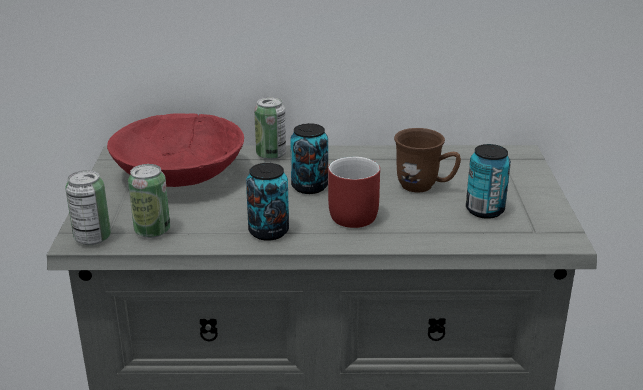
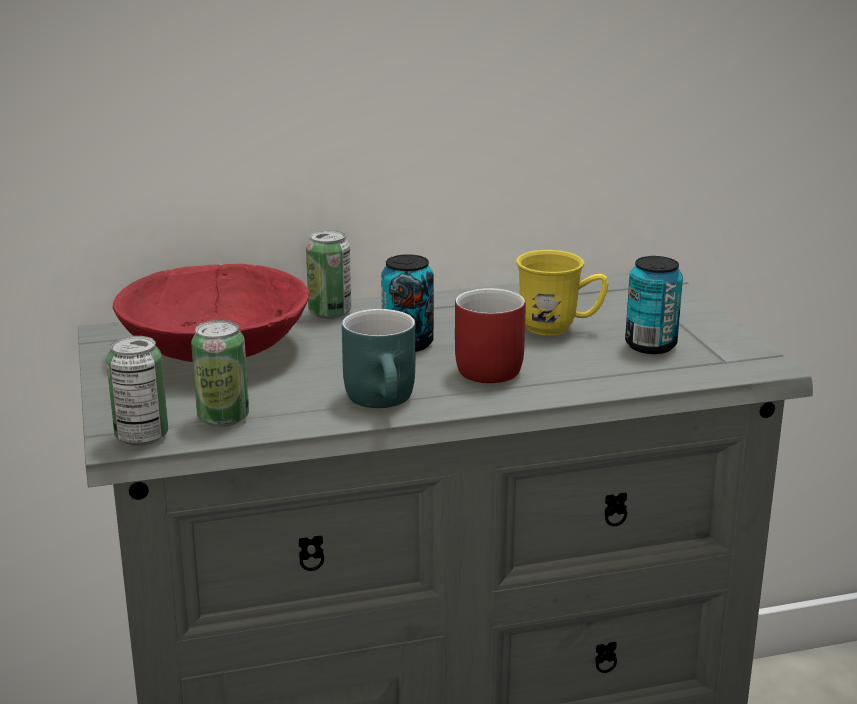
camera: 15 degrees left, 5 degrees down
(268, 231) = (387, 400): can -> turquoise mug
(425, 187) = (559, 328): brown mug -> yellow mug

